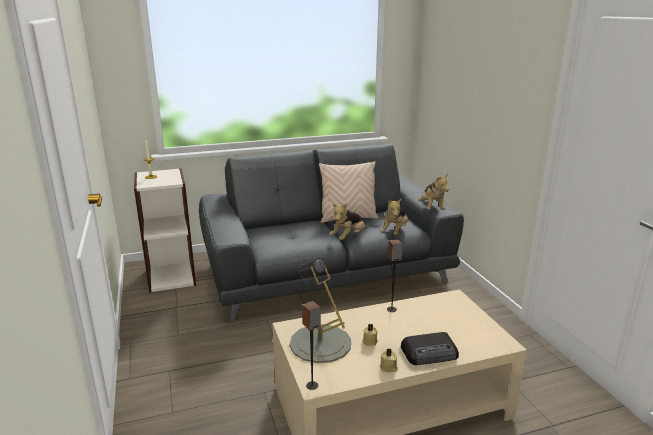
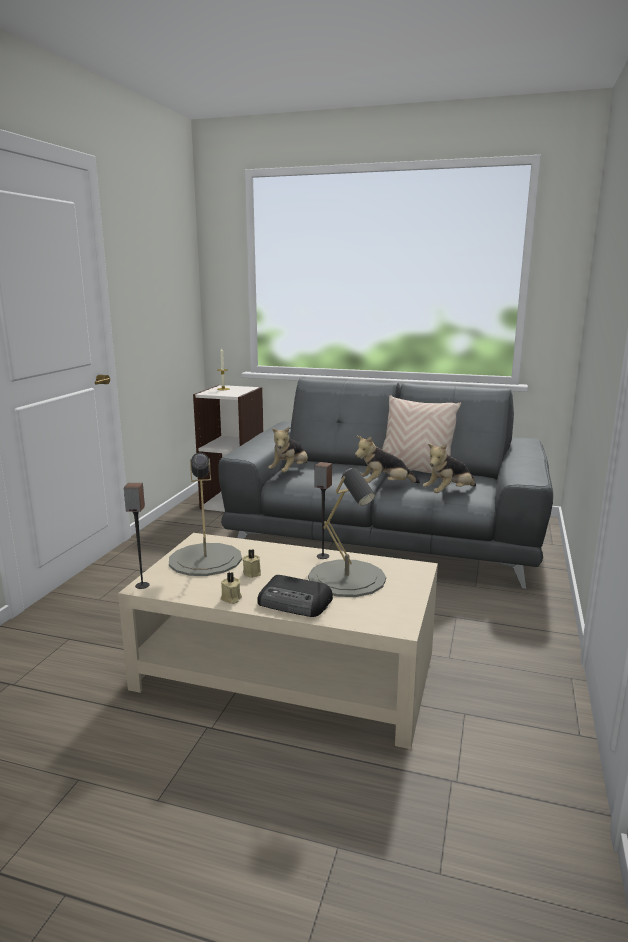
camera: 35 degrees right, 5 degrees down
(430, 321) = (347, 578): none -> grey table lamp
(431, 208) = (511, 473): plush toy -> plush toy (290, 472)

